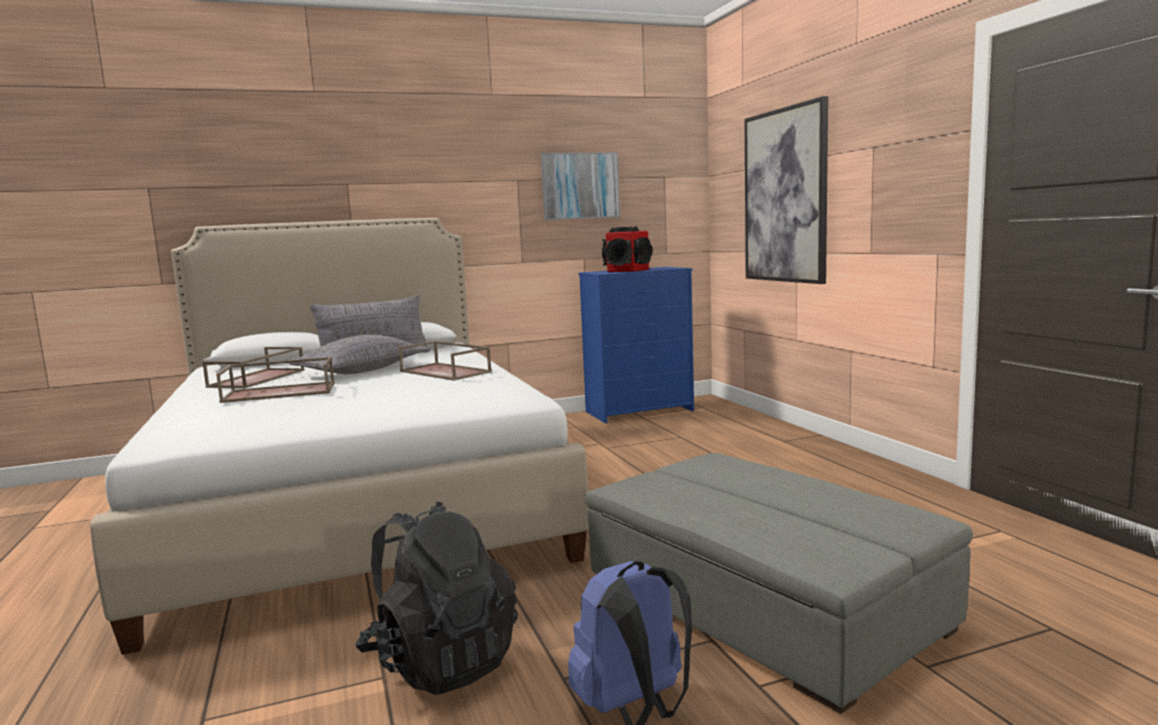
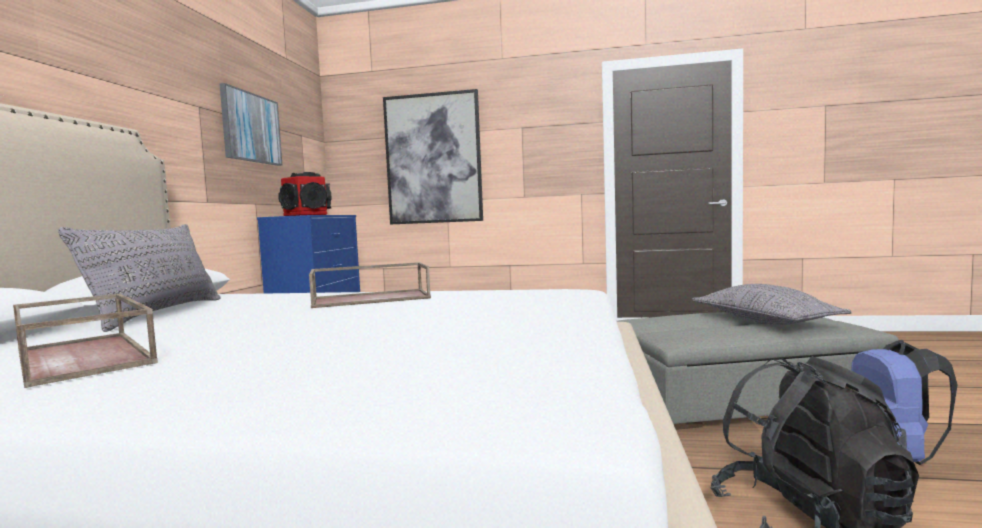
camera: 60 degrees left, 5 degrees down
(281, 392) = (299, 341): brown tray -> none
(363, 371) = (246, 318): grey pillow -> grey pillow (763, 321)

